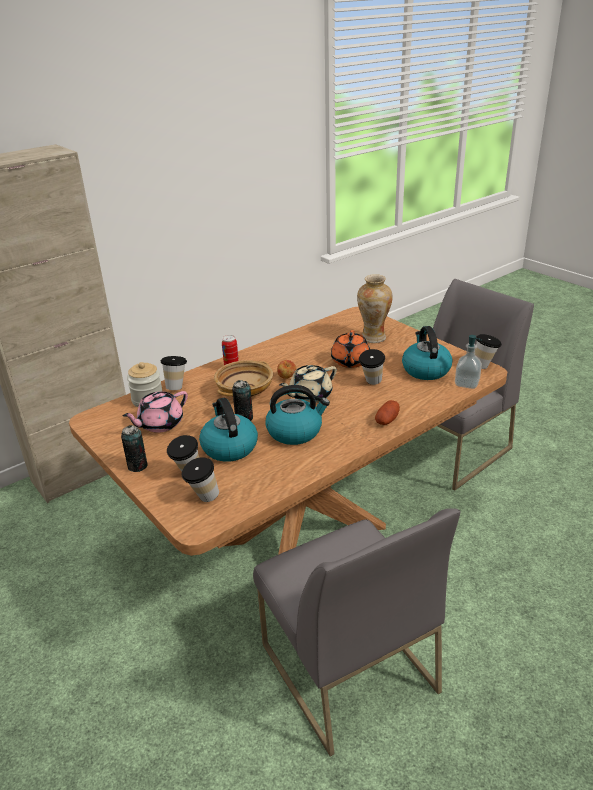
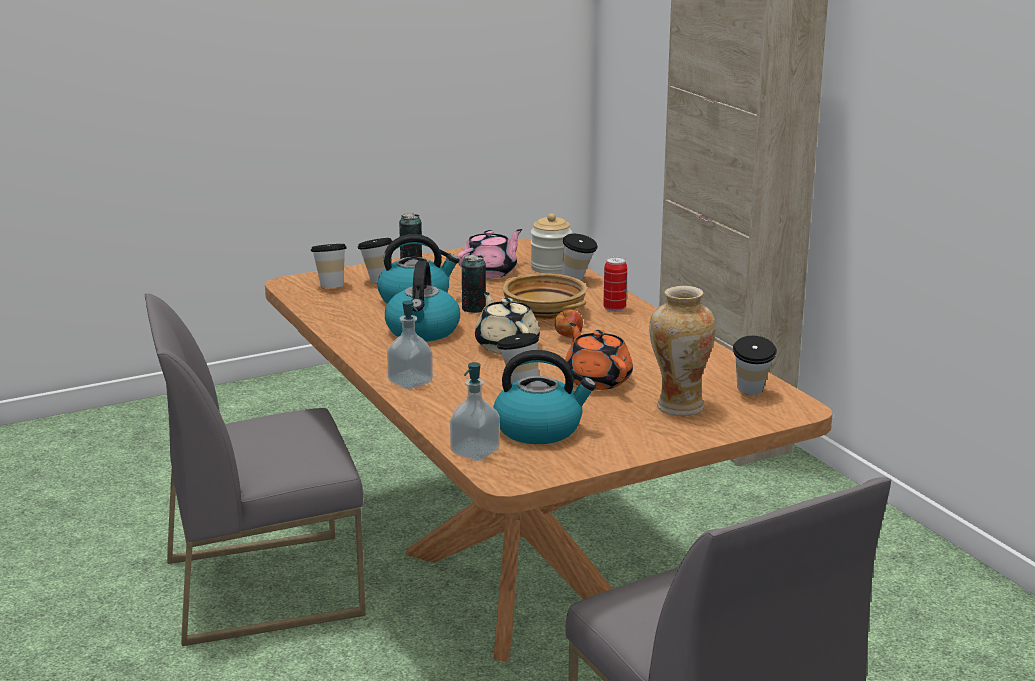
camera: 100 degrees right, 10 degrees down
(160, 424) = (490, 272): pink teapot -> pink teapot turned 75 degrees clockwise
(350, 361) = (597, 380): orange teapot -> orange teapot turned 45 degrees clockwise
(387, 420) = (410, 382): potato -> soap dispenser
(484, 366) = (526, 479): cup -> cup (751, 393)

